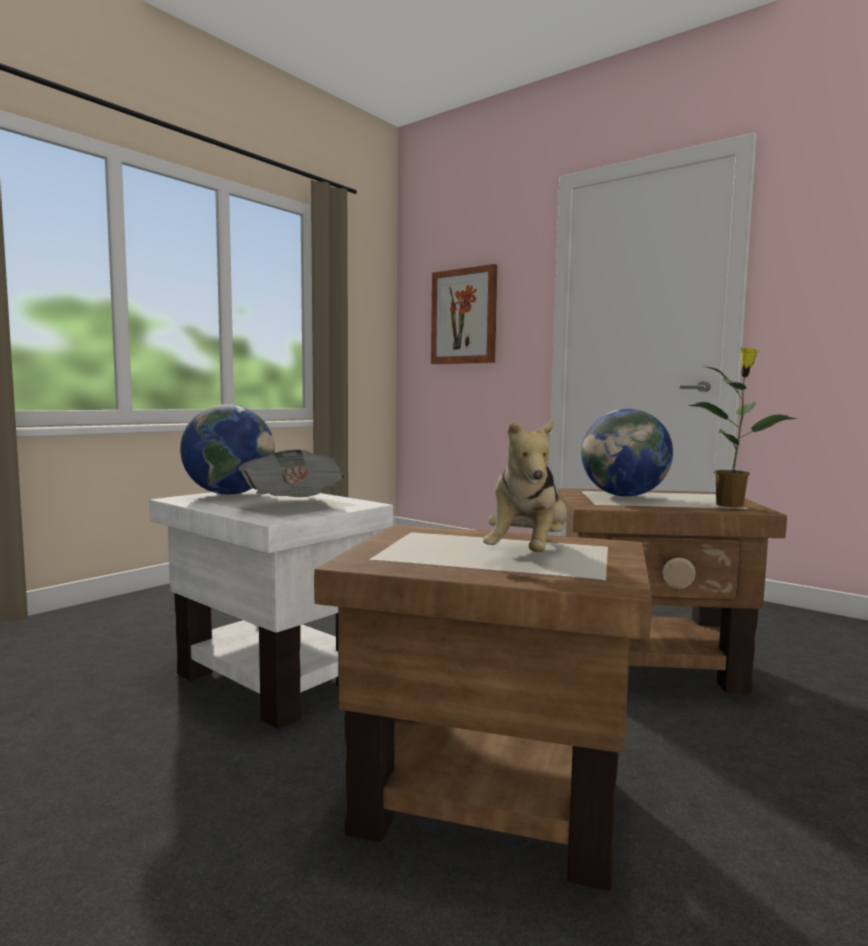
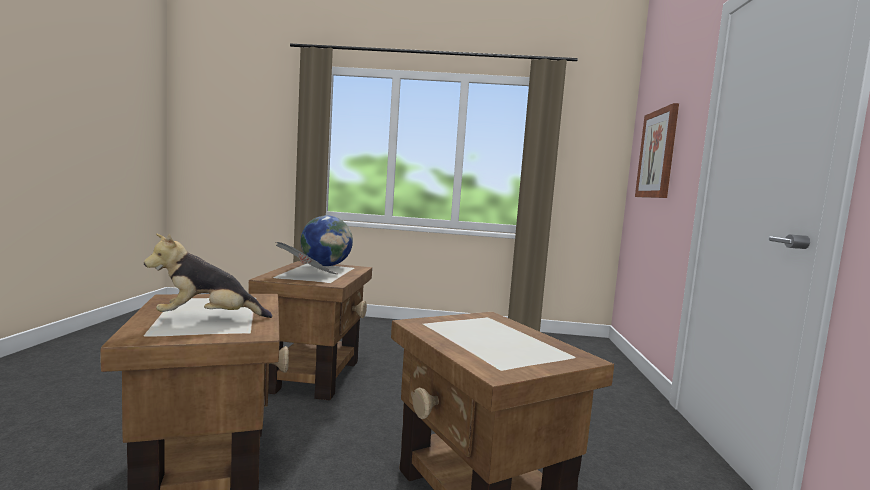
camera: 55 degrees right, 0 degrees up
(274, 679) = (314, 375): white side table -> brown side table
(624, 496) = (478, 327): globe -> none
(731, 505) = (504, 362): potted plant -> none

